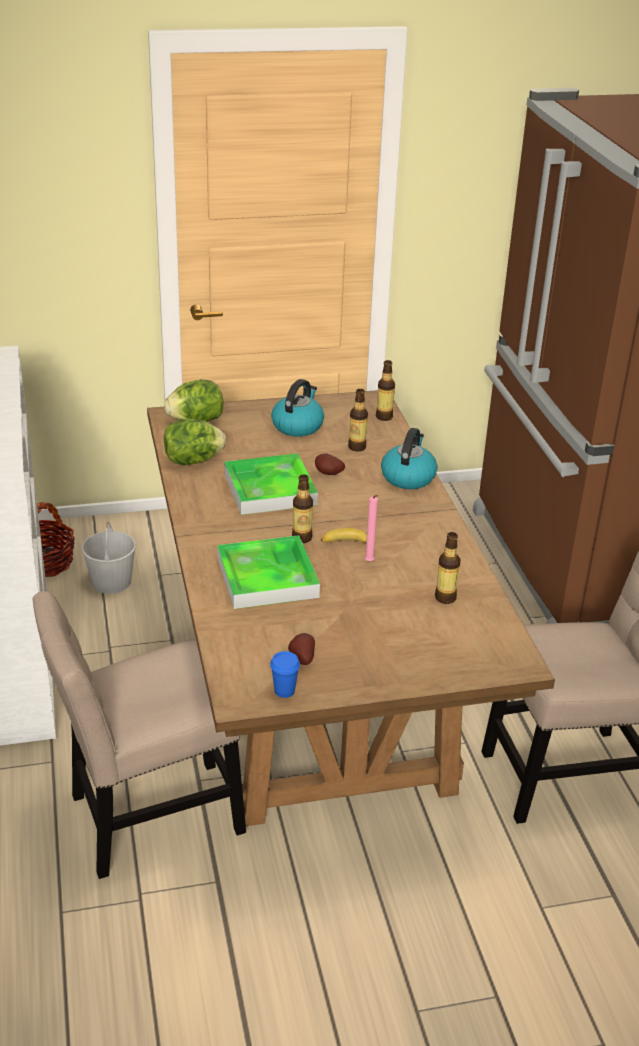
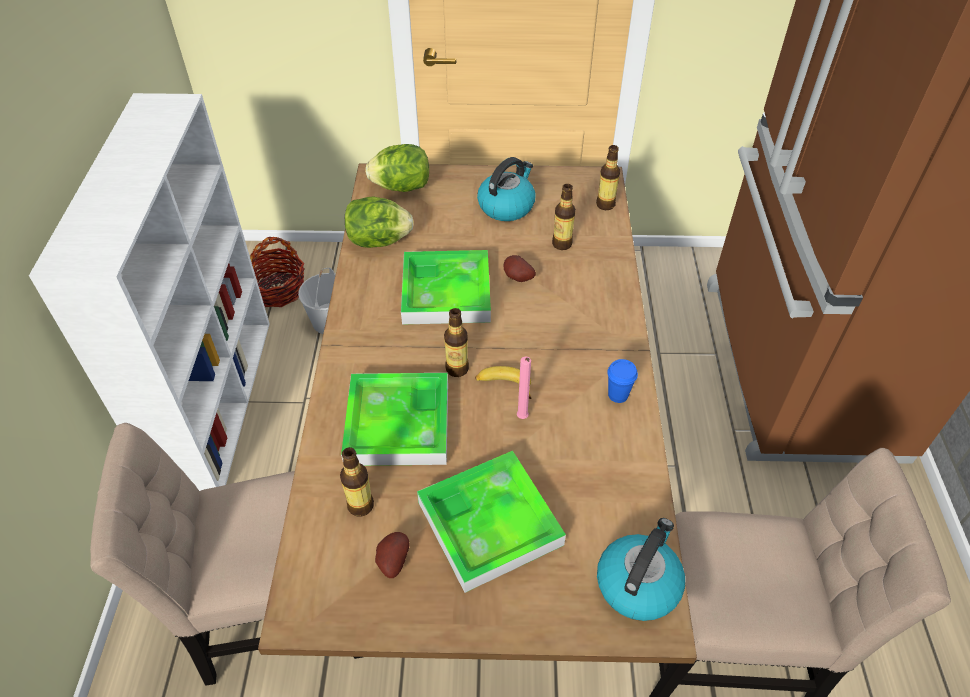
camera: 15 degrees right, 15 degrees up
(284, 691) = (354, 611): blue cup -> blue cup (618, 395)
(369, 627) = (489, 523): none -> tray
(408, 477) = (606, 294): kettle -> kettle (638, 583)
(445, 598) = (595, 491): bottle -> bottle (360, 505)

